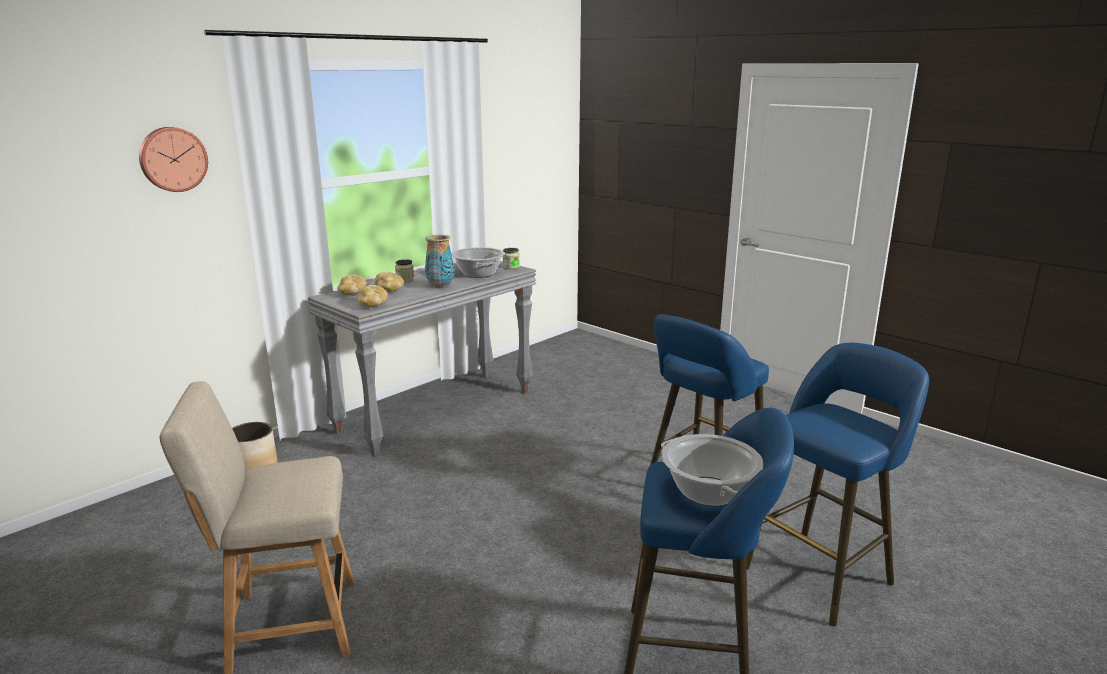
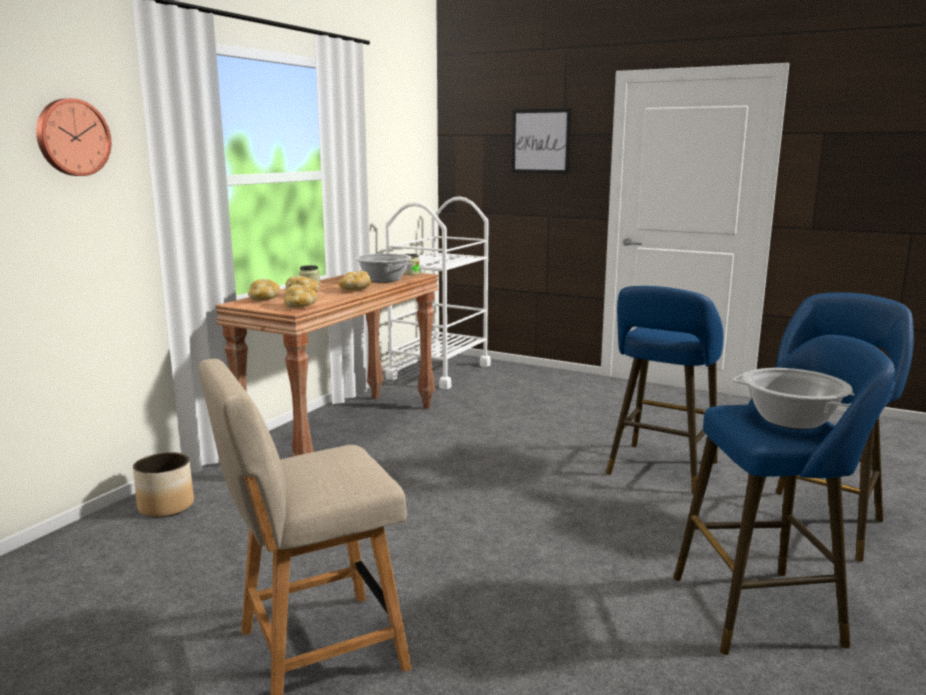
camera: 15 degrees left, 5 degrees down
(436, 410) = (344, 432): grey console table -> brown console table
(440, 286) = (355, 290): vase -> bread
(561, 352) = (439, 371): none -> white cart
(670, 132) = (541, 141): none -> picture

